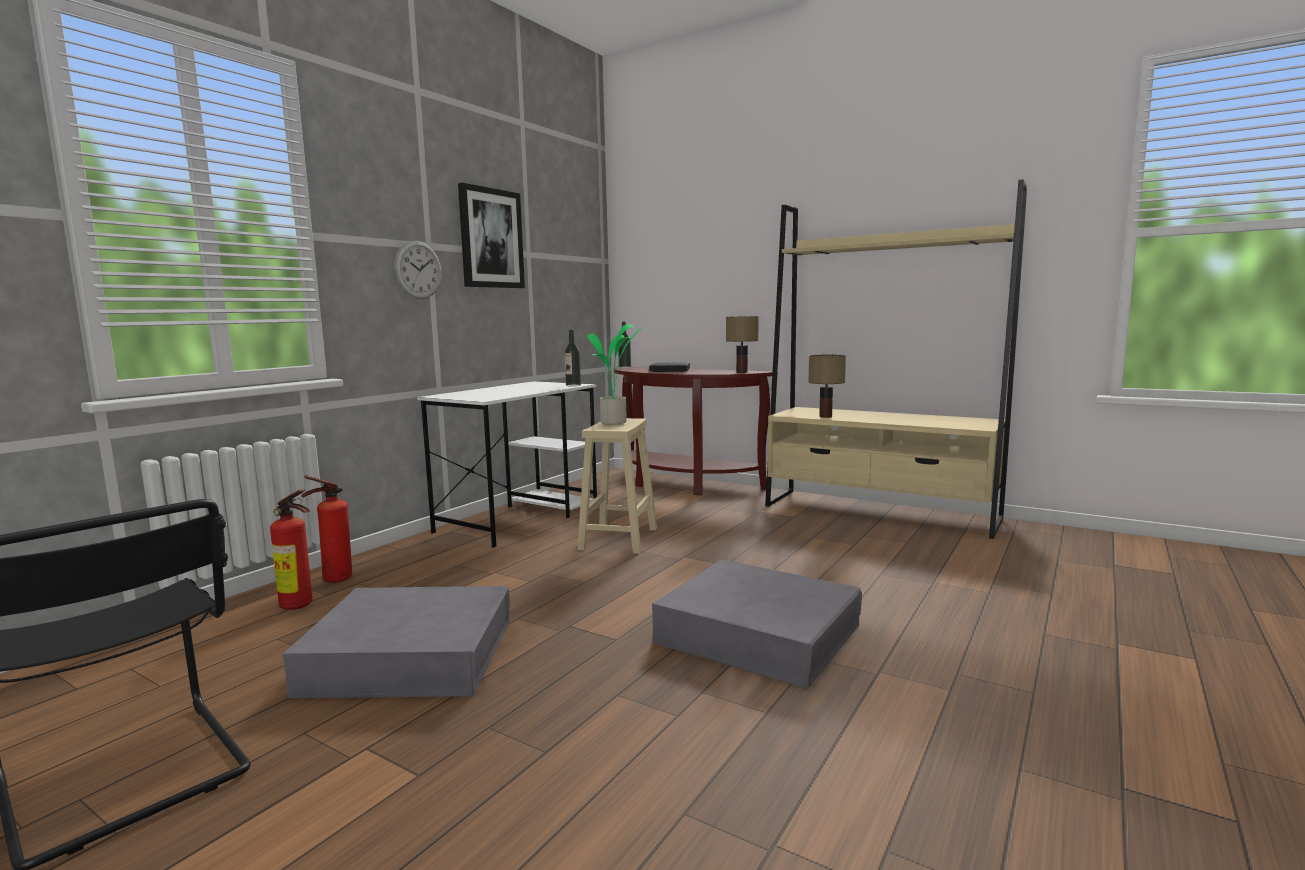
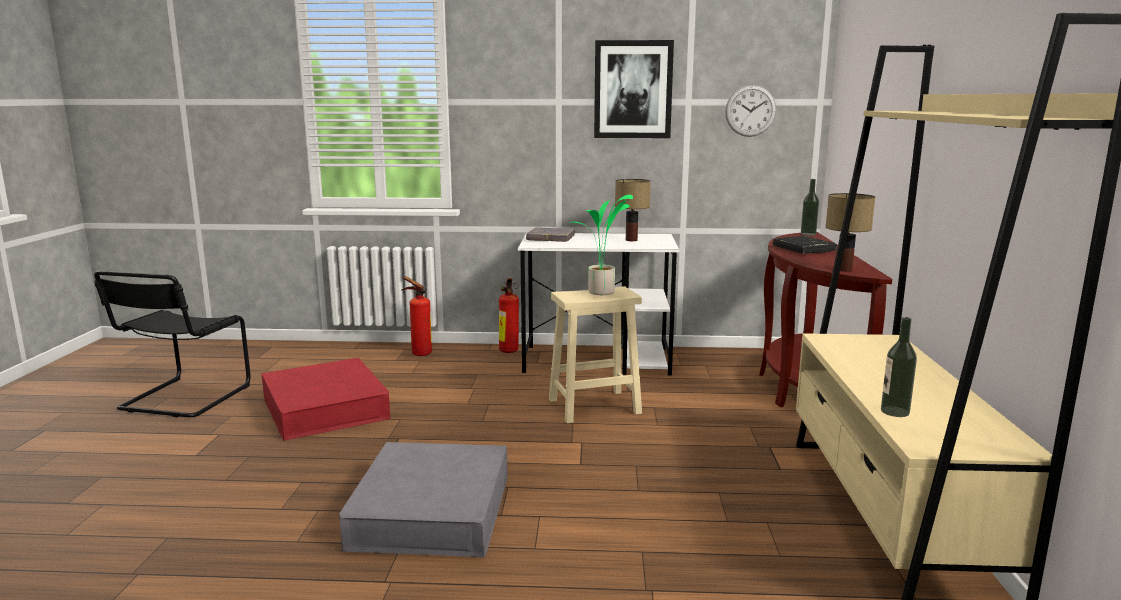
camera: 60 degrees right, 5 degrees up
(299, 606) = (375, 360): fire extinguisher -> fire extinguisher (508, 351)
(410, 656) = (325, 408): grey storage box -> red storage box
(418, 270) = (543, 124): wall clock -> wall clock (750, 111)
(469, 395) = (550, 238): none -> grey book
(573, 385) = (655, 246): bottle -> bottle (895, 411)
(825, 416) = (844, 356): table lamp -> table lamp (631, 240)

